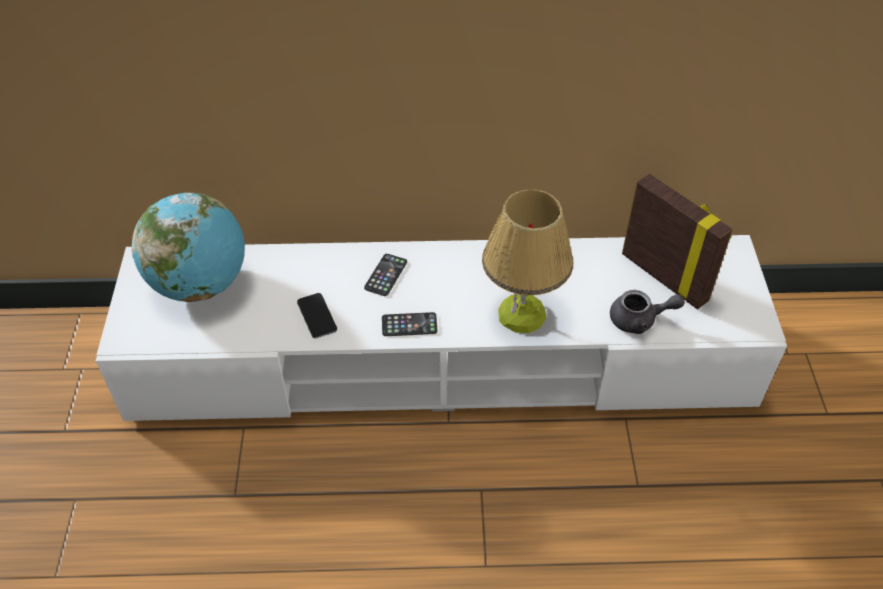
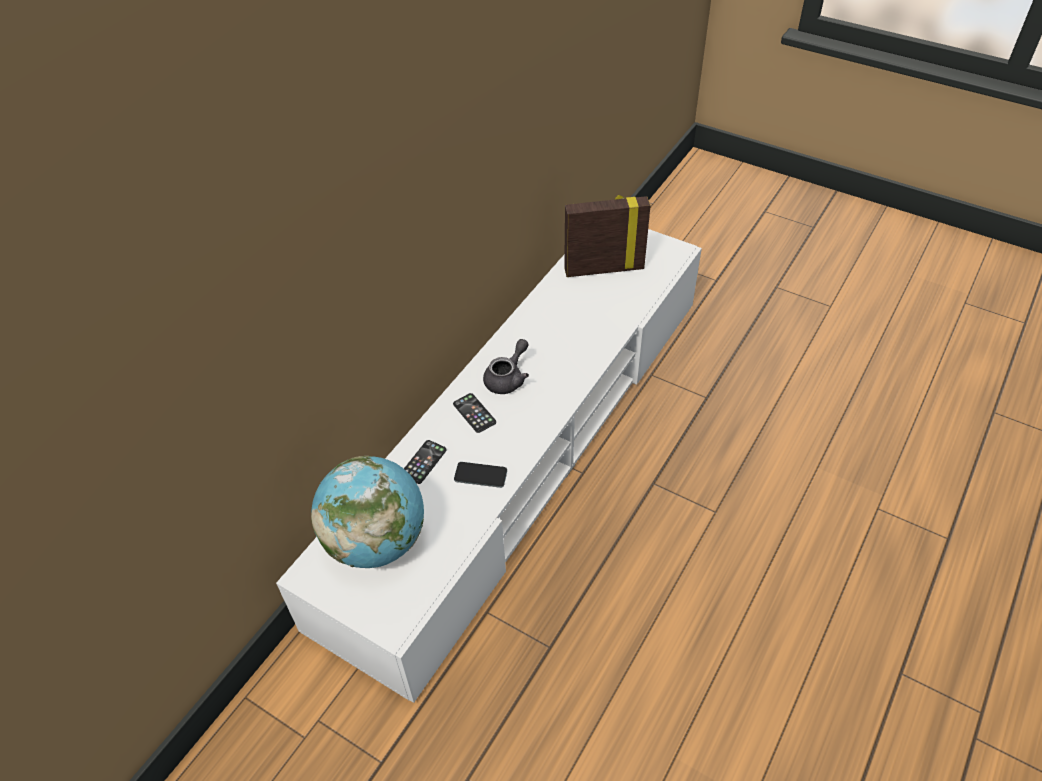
camera: 55 degrees left, 0 degrees up
(409, 325) = (536, 422): phone -> phone (423, 462)
(522, 313) = (577, 355): table lamp -> none
(639, 320) = (630, 300): grey teapot -> grey teapot (508, 378)

